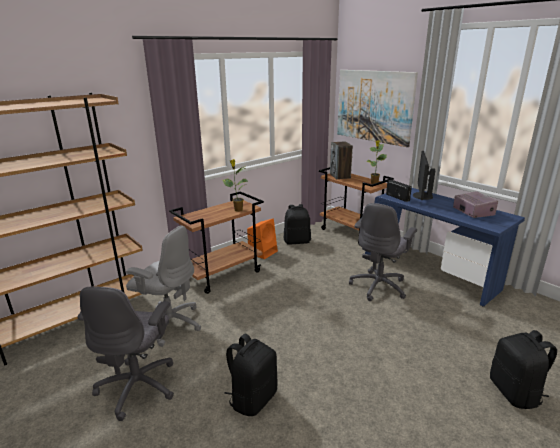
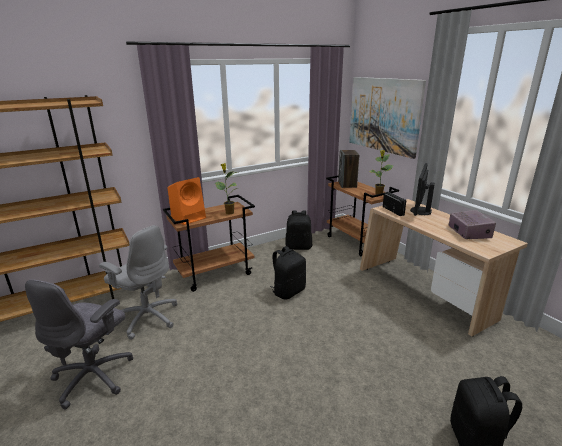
camera: 10 degrees right, 0 degrees up
(253, 398) = (193, 405): black backpack -> black backpack (288, 291)
(263, 252) = (262, 255): orange speaker -> orange speaker (189, 217)
(379, 286) = (364, 302): grey office chair -> none
(430, 273) = (424, 293): blue desk -> beige desk

